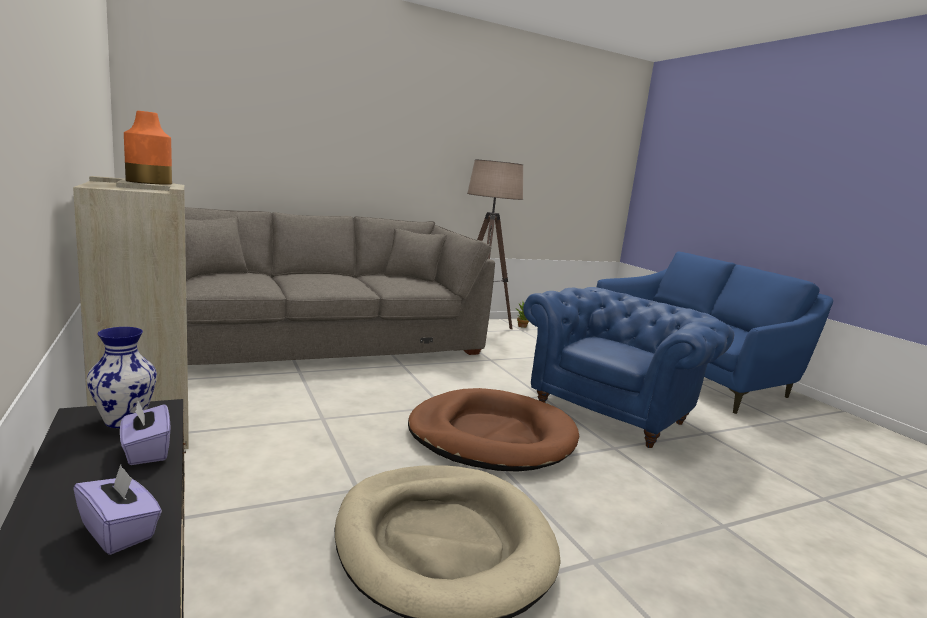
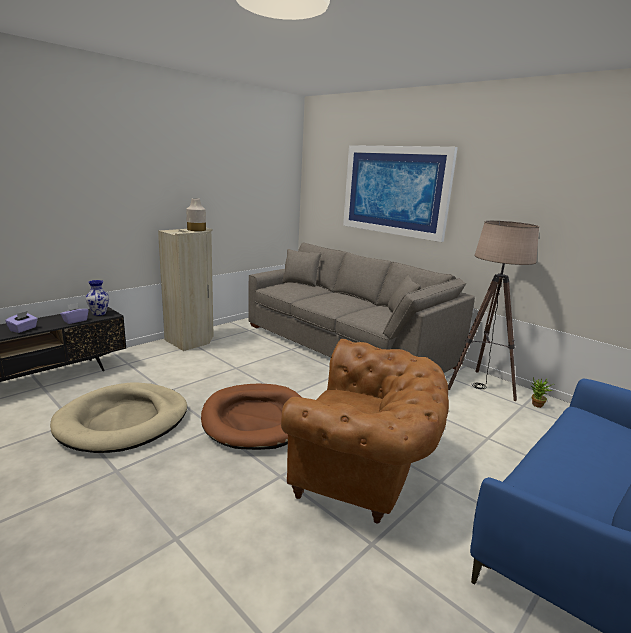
camera: 70 degrees right, 5 degrees up
(148, 182) = (196, 229): orange vase -> beige vase
(327, 122) = (395, 190): none -> picture
(614, 410) = (365, 474): blue armchair -> brown armchair

